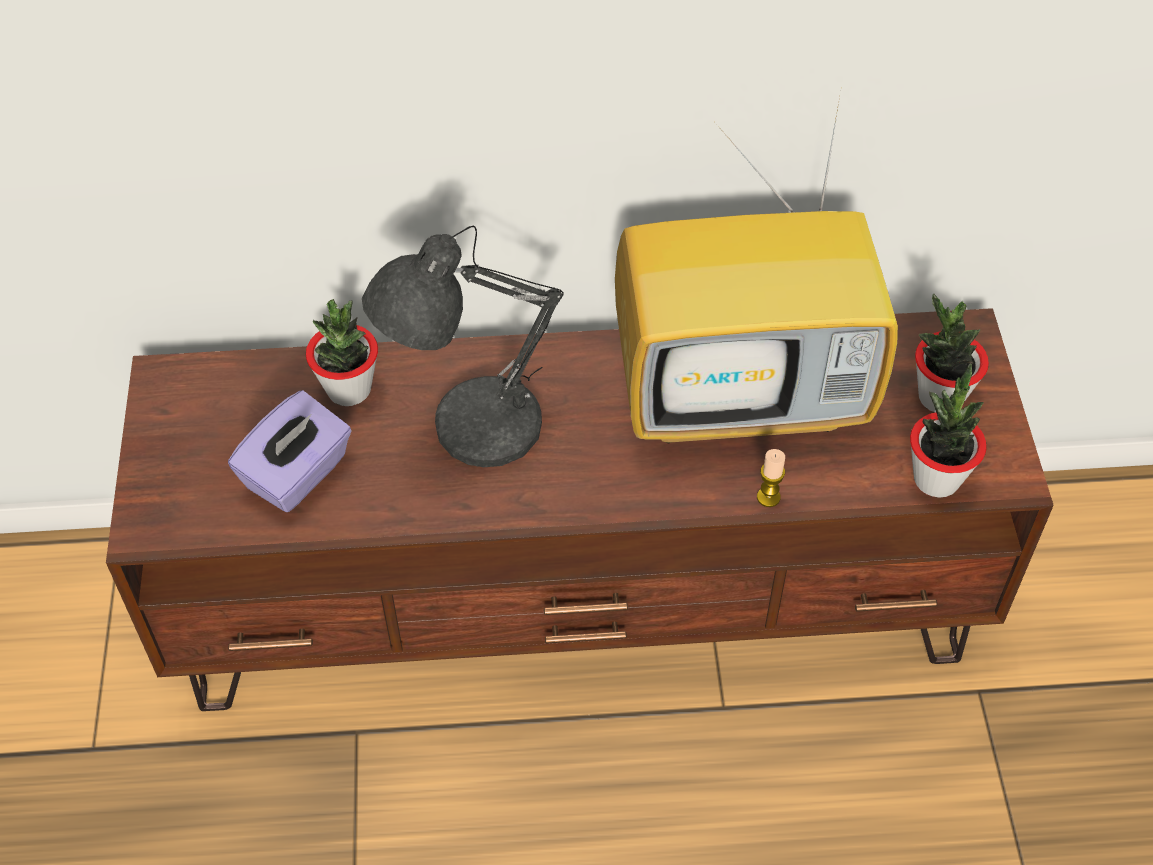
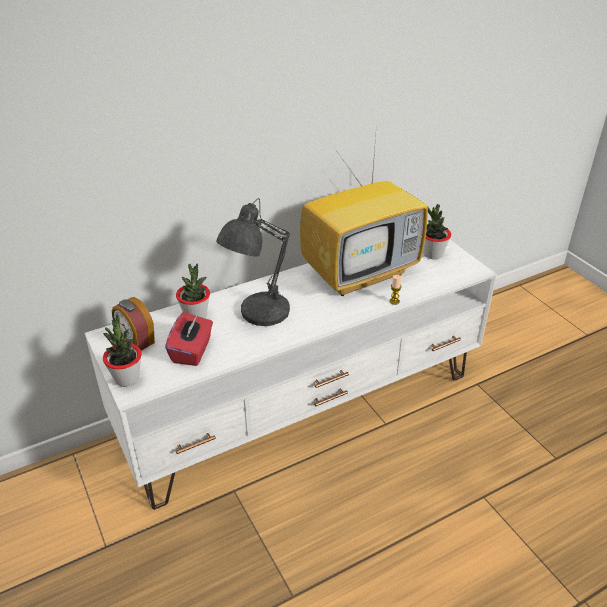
camera: 25 degrees left, 15 degrees down
(211, 410) = (136, 341): none -> alarm clock
(298, 474) = (192, 351): purple tissue box -> red tissue box
(580, 603) = (303, 407): brown tv stand -> white tv stand
(936, 478) = (450, 278): potted plant -> potted plant (127, 378)

